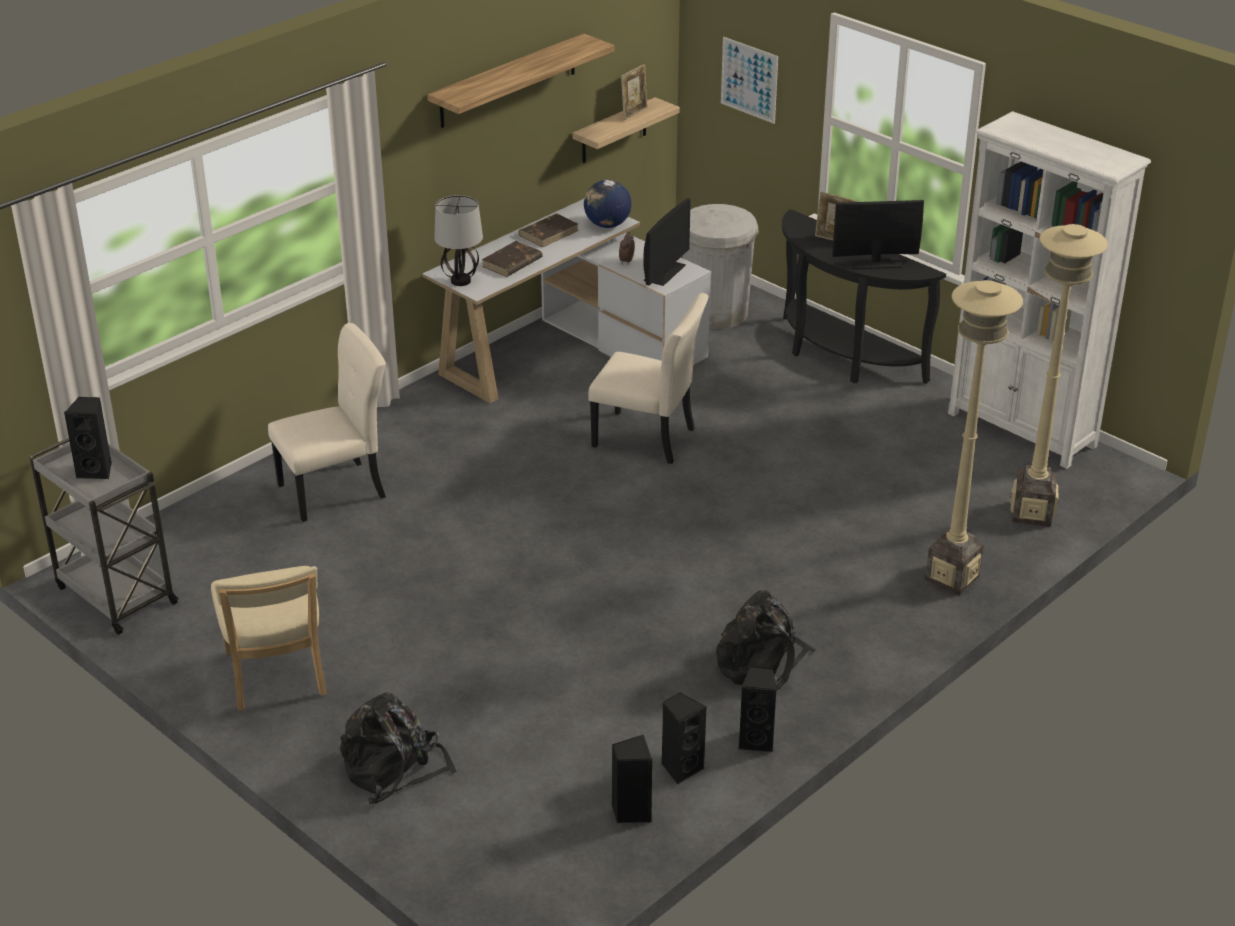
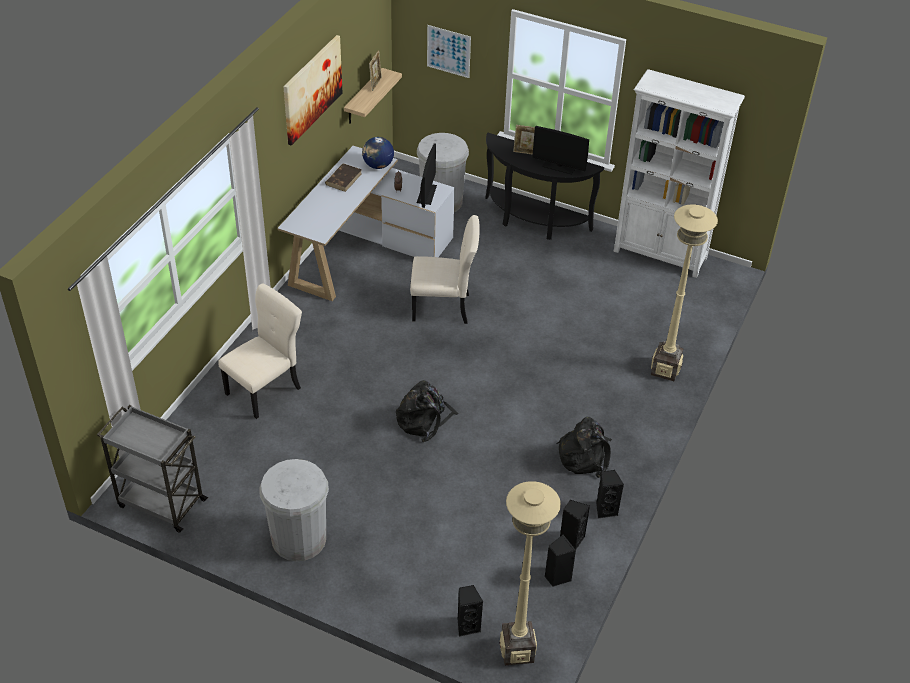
camera: 20 degrees left, 10 degrees up
(97, 470) = (148, 434): black speaker -> black speaker (467, 626)
(276, 678) = (299, 539): beige chair -> white trash can
(394, 769) = (404, 585): black backpack -> black backpack (424, 420)
(461, 281) = (306, 229): table lamp -> none
(508, 81) = (312, 89): shelf -> picture
(511, 262) = (332, 208): brown book -> none
(875, 263) = (559, 166): monitor -> monitor turned 135 degrees counterclockwise
(1031, 513) = (690, 314): beige floor lamp -> beige floor lamp (517, 651)

